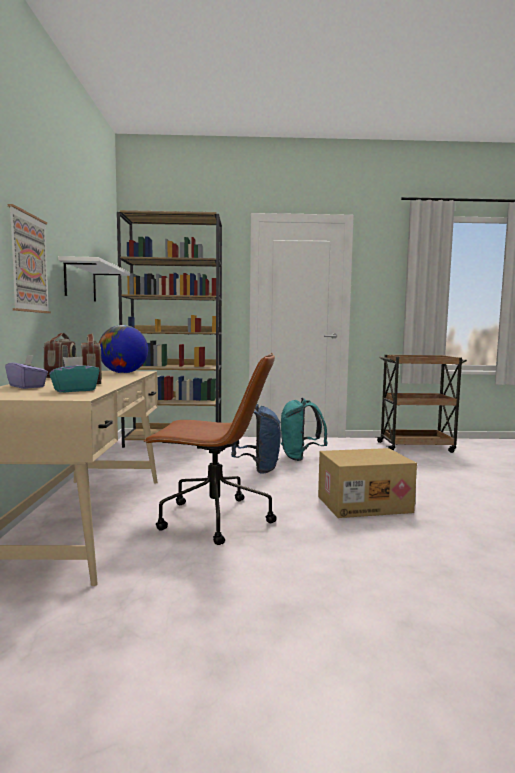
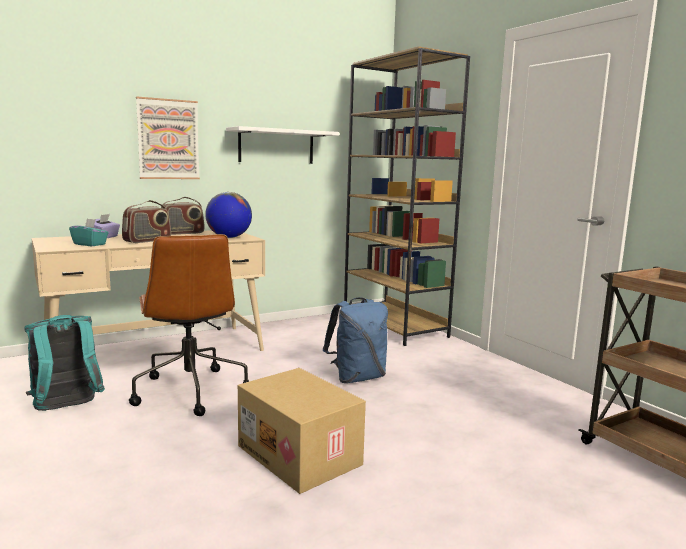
camera: 60 degrees right, 5 degrees up
(300, 458) = (437, 389): turquoise backpack -> turquoise backpack (66, 408)

